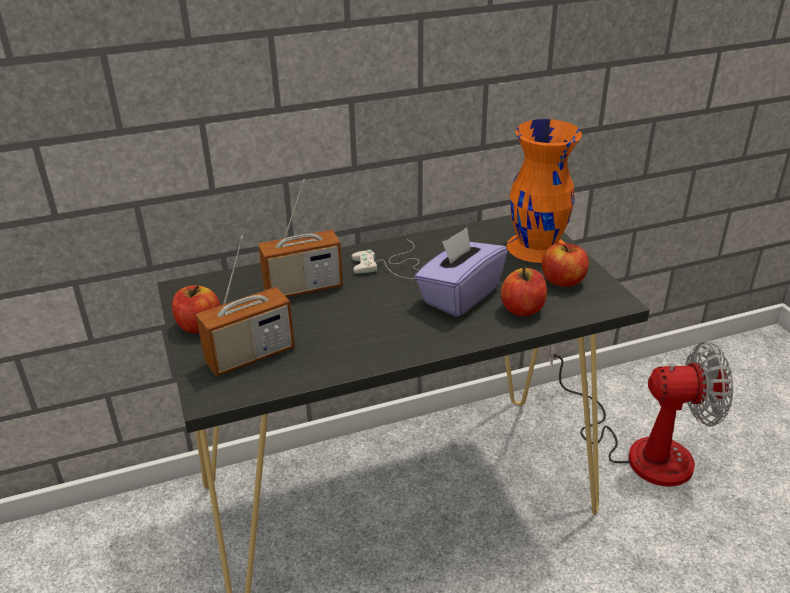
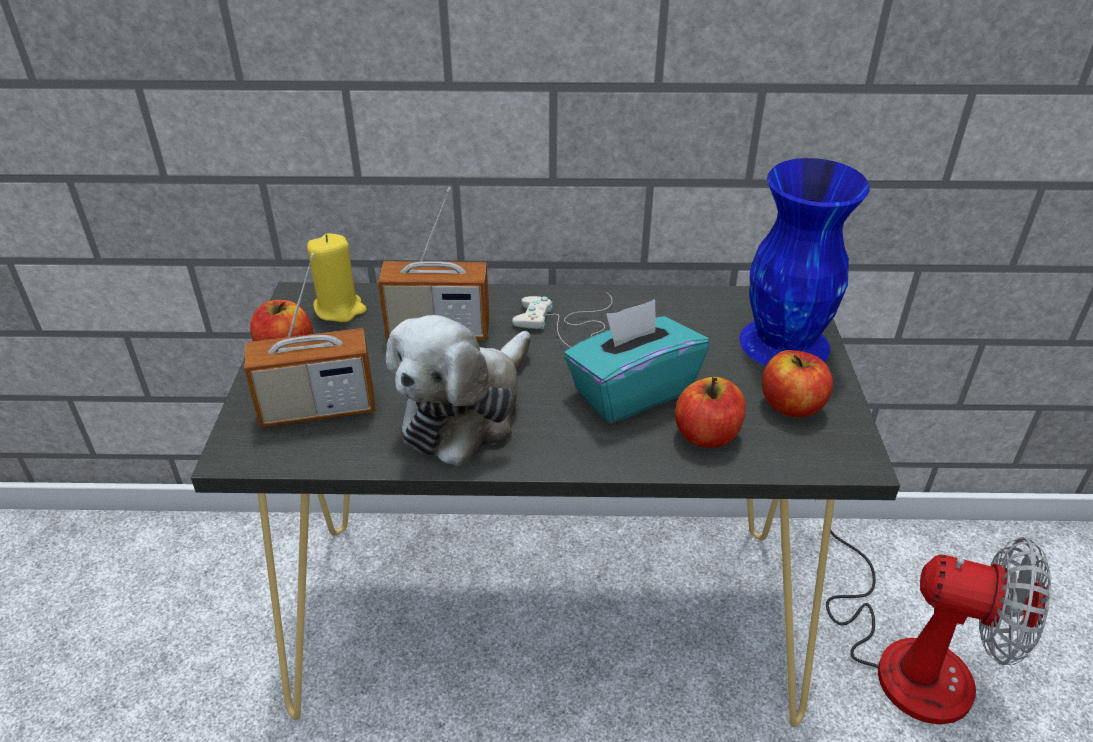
camera: 20 degrees right, 5 degrees up
(219, 289) = (340, 309): none -> yellow candle
(358, 332) = (466, 411): none -> plush toy
(459, 295) = (631, 391): purple tissue box -> turquoise tissue box
(538, 246) = (786, 343): orange vase -> blue vase

